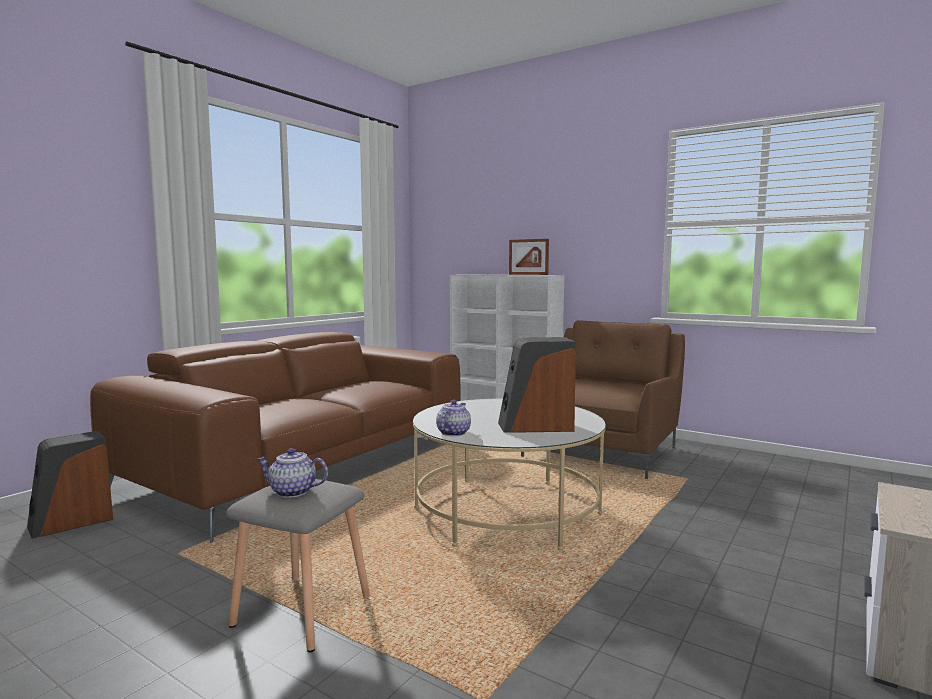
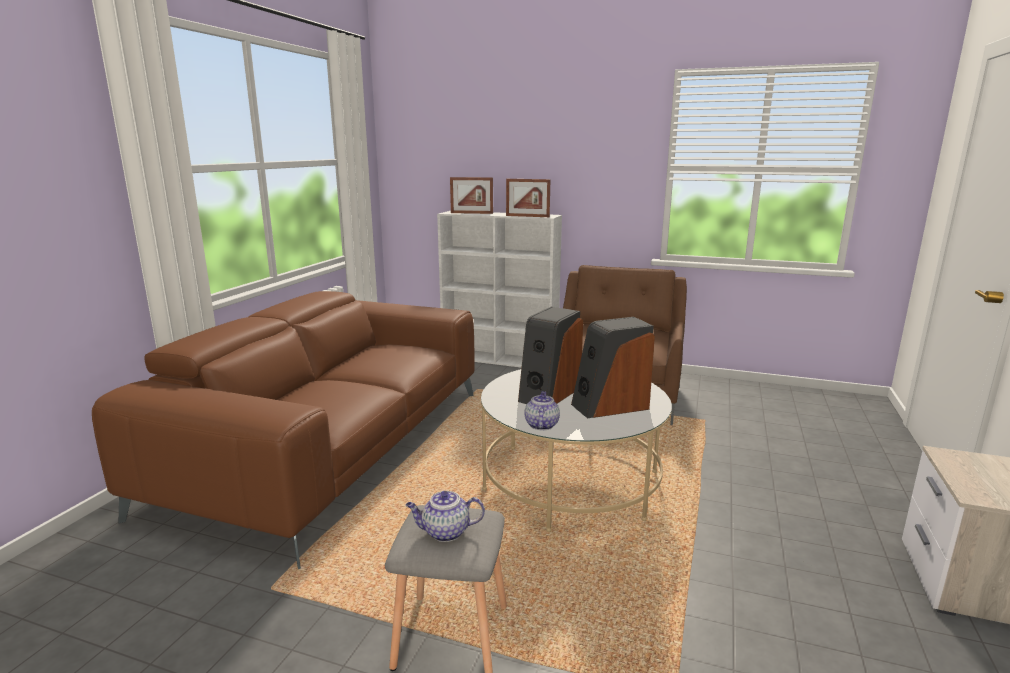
camera: 15 degrees left, 10 degrees up
(71, 522) = (108, 566): speaker -> speaker (549, 394)
(481, 274) = (471, 213): none -> picture frame

